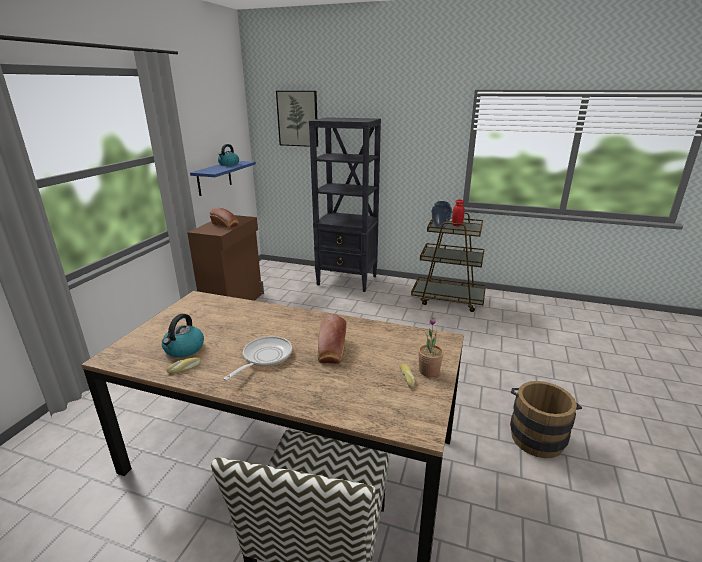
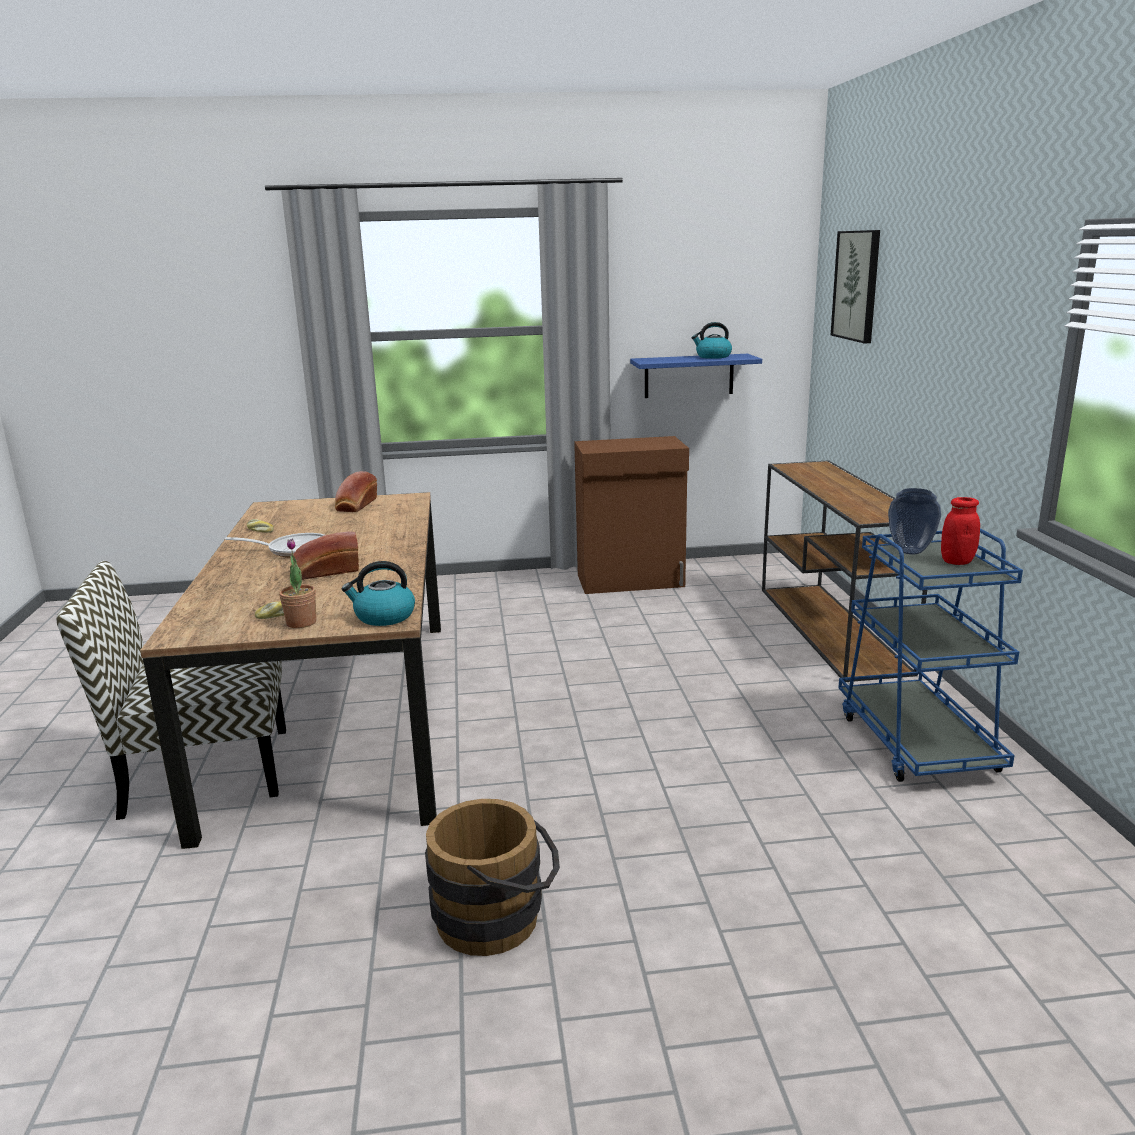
camera: 65 degrees right, 5 degrees down
(184, 349) = (295, 521): kettle -> kettle (383, 617)
(226, 225) = (628, 445): bread -> bread (356, 505)
(347, 280) = (832, 629): black bookcase -> brown console table
(448, 299) = (916, 742): brown cart -> blue cart

